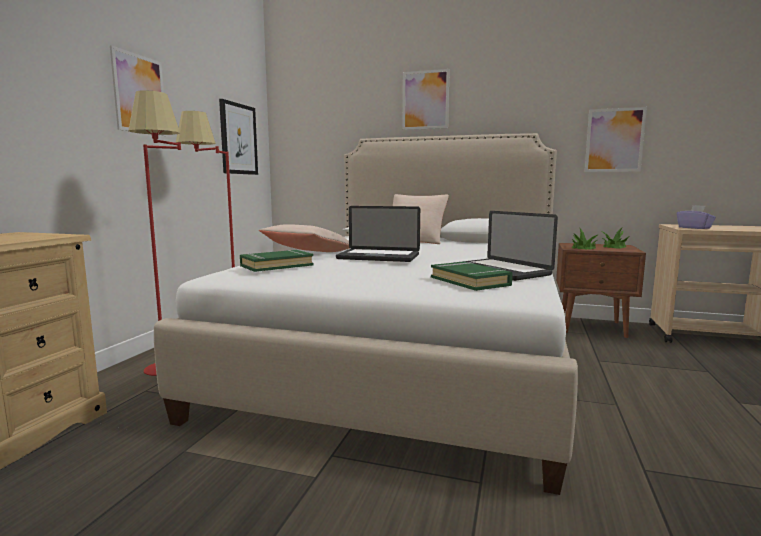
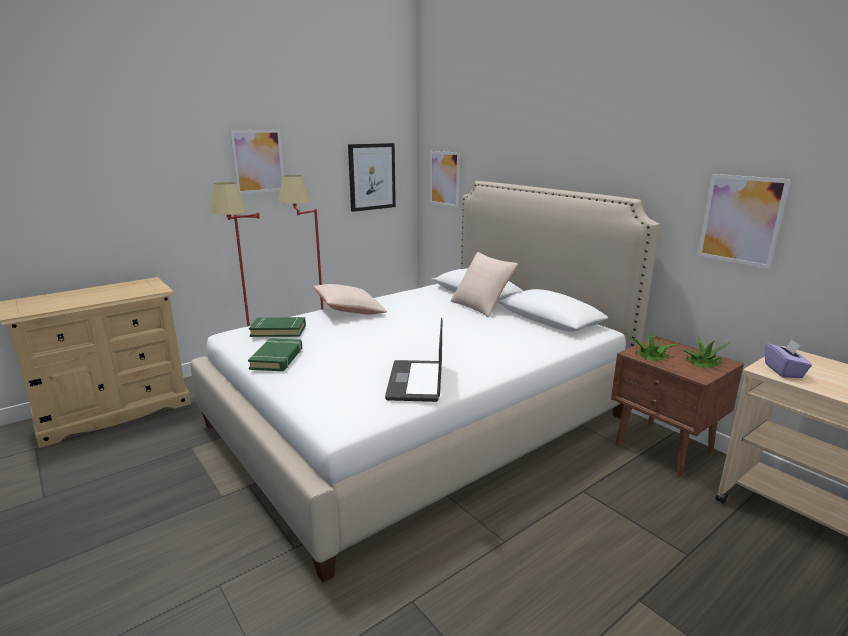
camera: 35 degrees right, 10 degrees up
(378, 257) = (372, 333): laptop -> none
(425, 100) = (539, 142): picture -> picture (444, 178)
(470, 281) = (352, 391): green book -> green book (277, 359)

